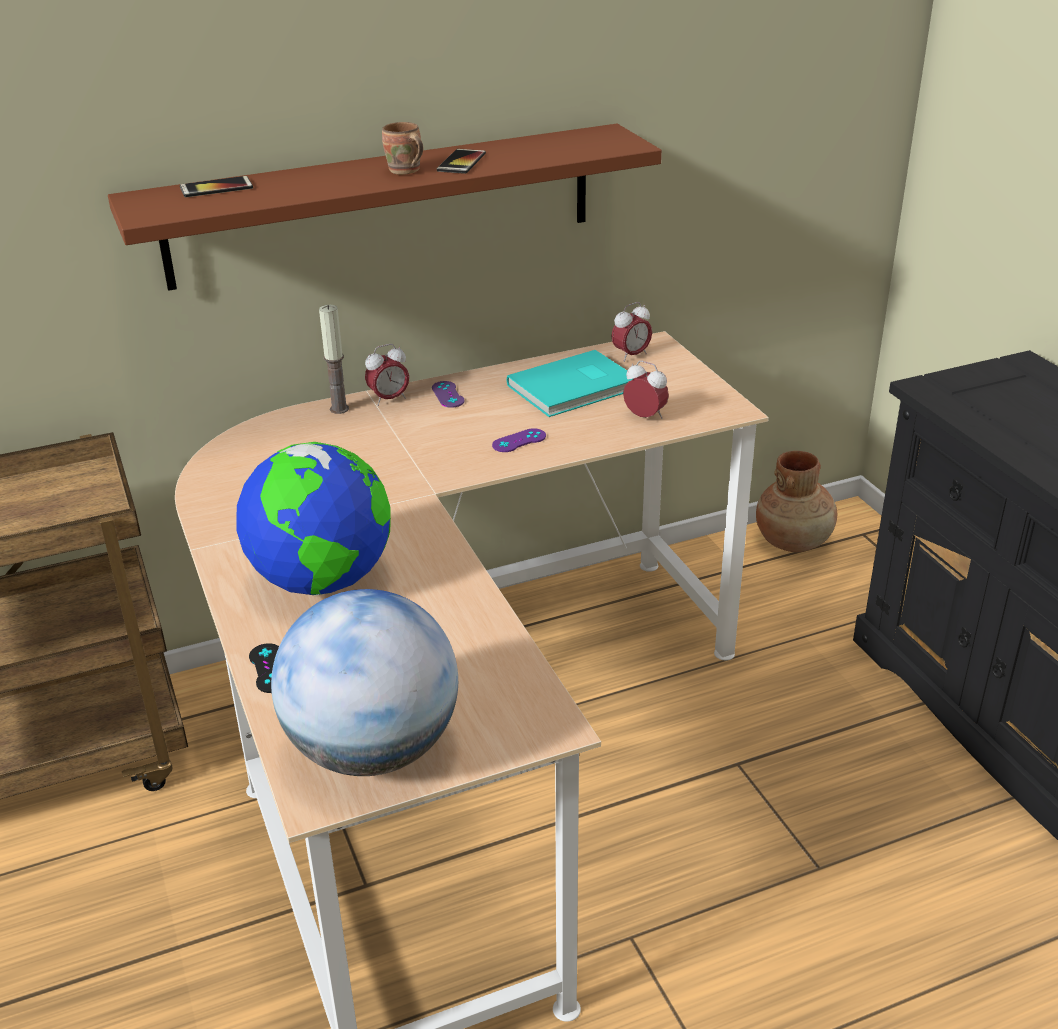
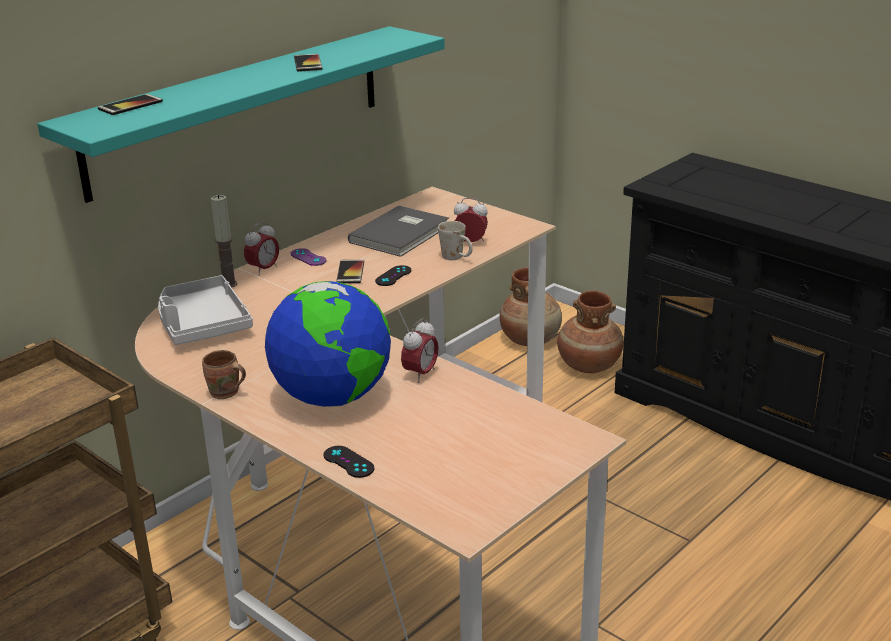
camera: 25 degrees left, 5 degrees down
(272, 452) = (202, 324): none -> grey tray
(373, 749) = (477, 488): globe -> none
(383, 205) = (239, 109): brown shelf -> turquoise shelf
(404, 171) = (271, 75): brown mug -> brown mug (225, 394)
(476, 424) = (350, 272): none -> phone
(519, 441) = (393, 276): purple game controller -> black game controller
(575, 388) = (402, 234): turquoise book -> grey book
(611, 434) = (457, 258): none -> white mug
(631, 355) = (423, 206): alarm clock -> alarm clock (420, 374)
(844, 594) = (588, 365): none -> brown vase

